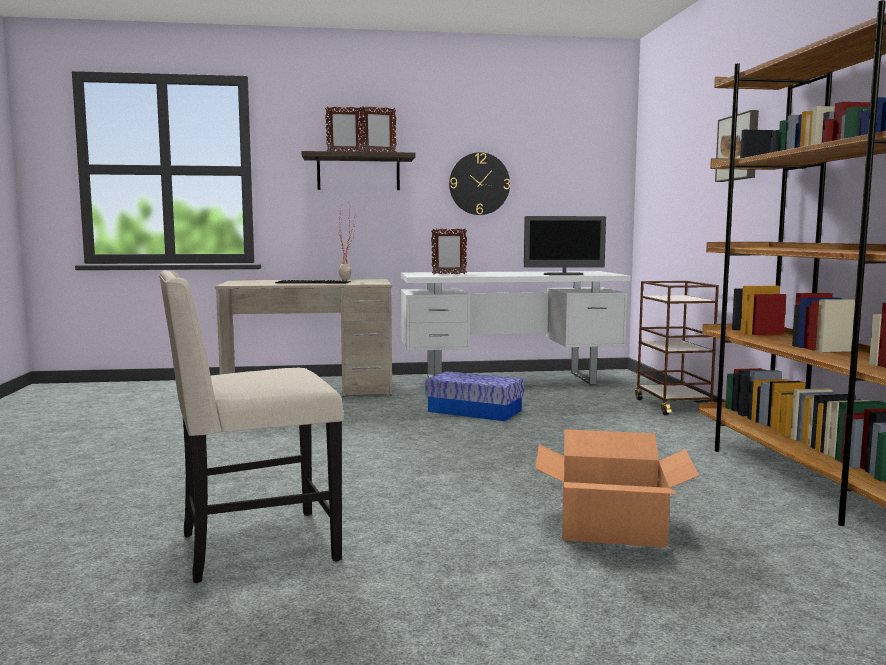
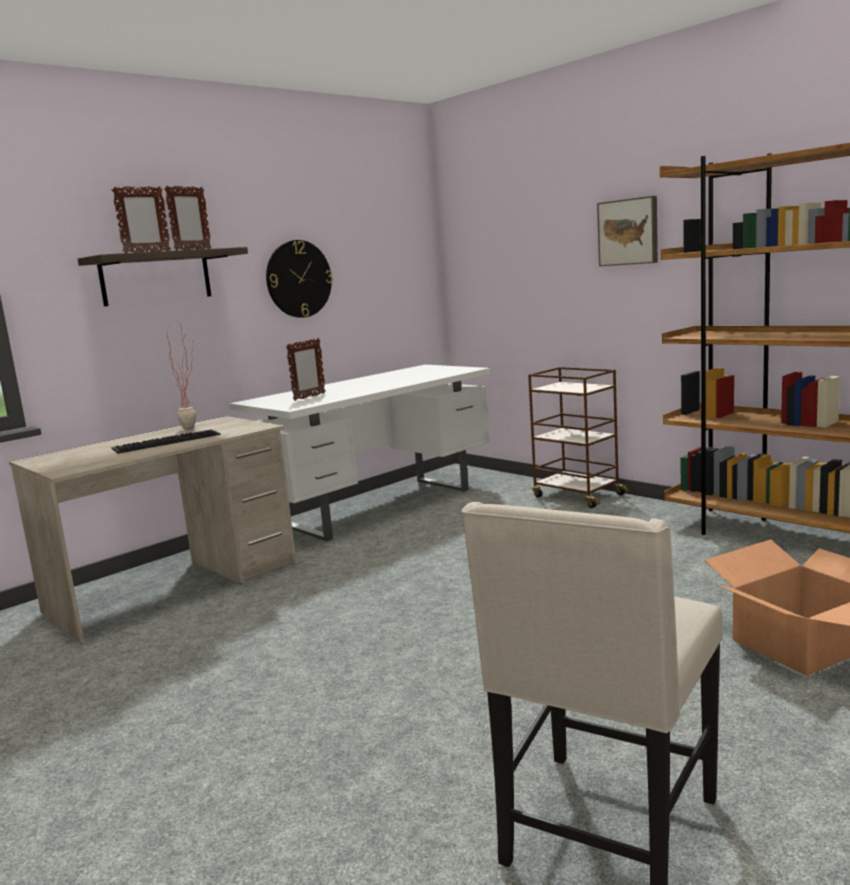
camera: 35 degrees left, 5 degrees up
(474, 411) = (427, 557): storage box -> none
(563, 274) = (428, 377): monitor -> none

